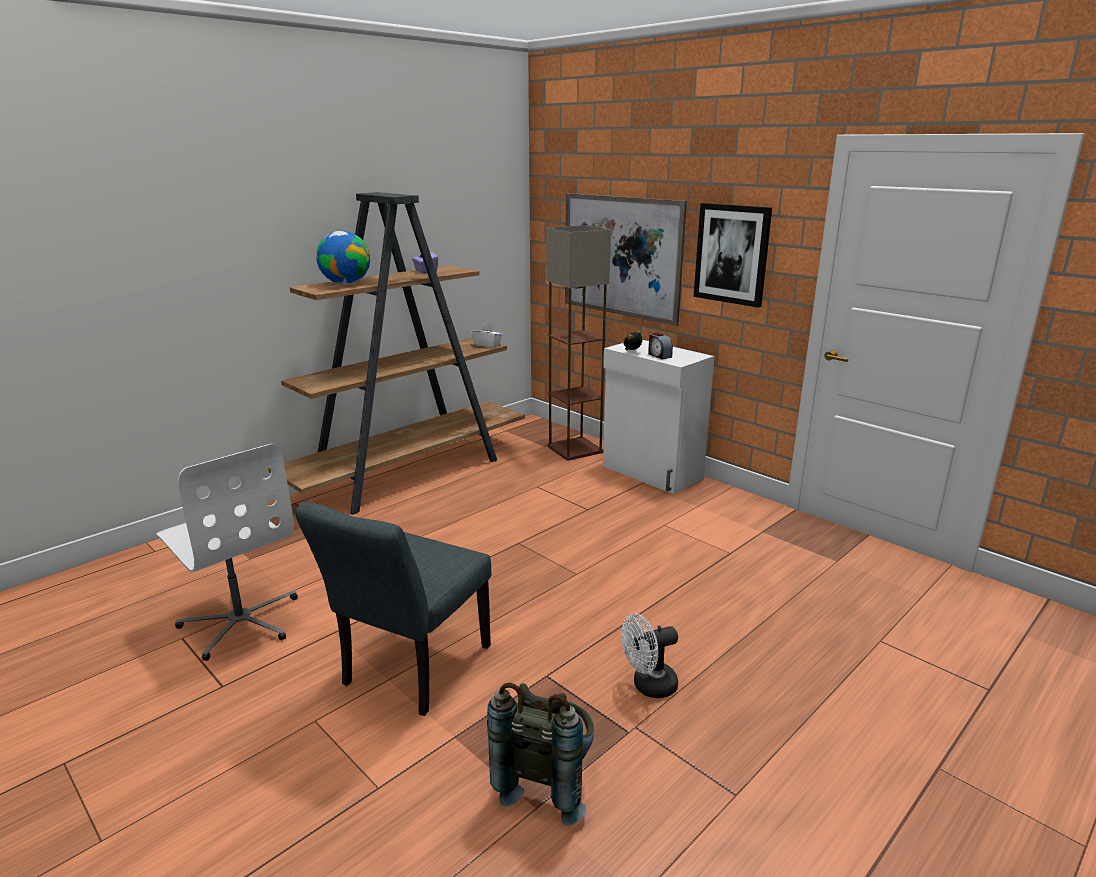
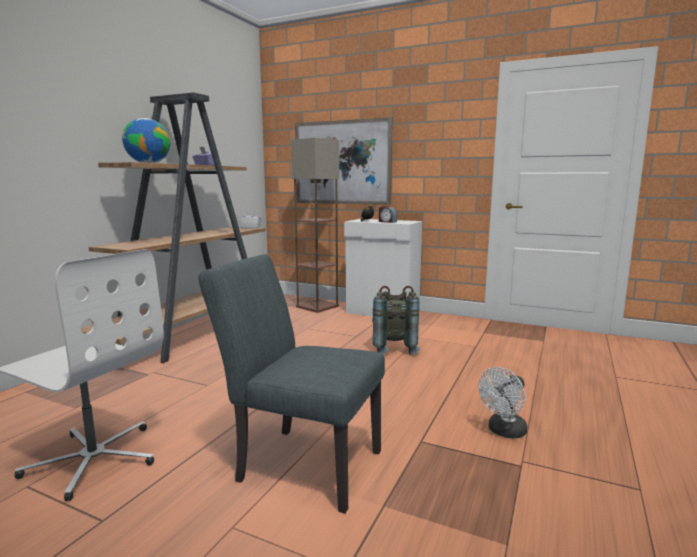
camera: 20 degrees left, 10 degrees down
(410, 671) = (300, 463): grey chair -> grey chair turned 105 degrees clockwise
(546, 780) = (494, 519): grey backpack -> grey backpack (393, 348)
(732, 254) = (429, 149): picture -> none

